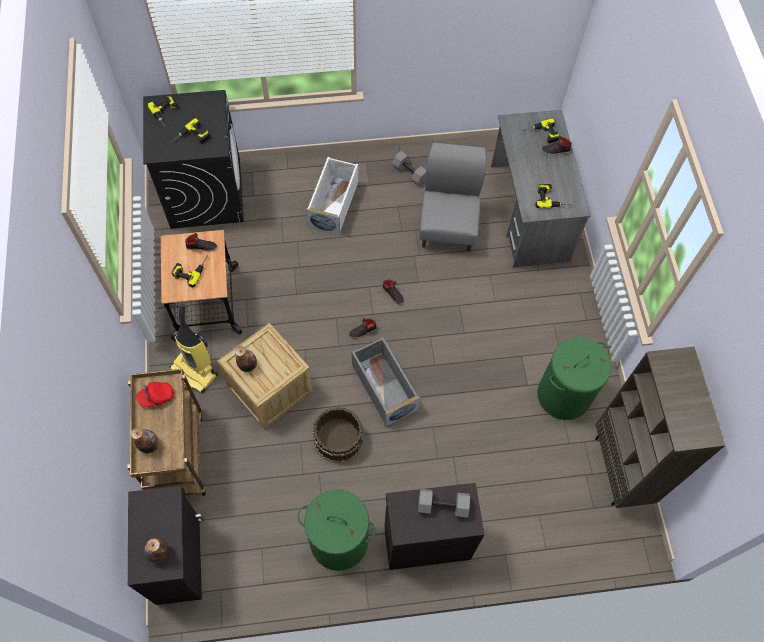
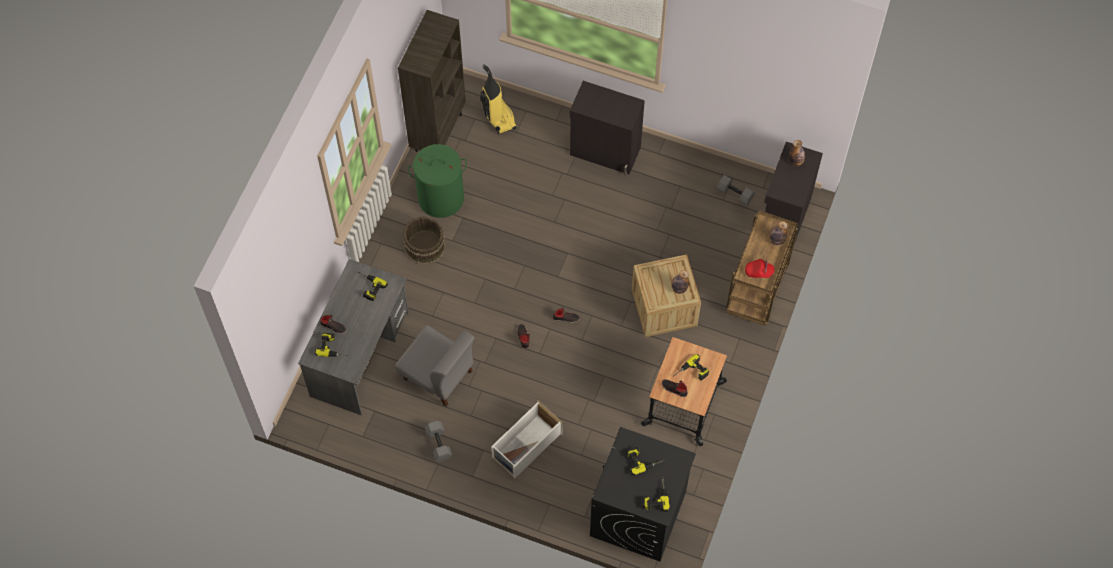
camera: 150 degrees left, 0 degrees up
(195, 371) = (717, 348): vacuum cleaner -> vacuum cleaner (498, 117)
(338, 541) = (666, 179): green laundry basket -> none
(339, 439) = (630, 246): brown bucket -> brown bucket (424, 246)
(383, 387) = (574, 267): grey storage box -> none
(443, 505) = (598, 107): grey dumbbell -> grey dumbbell (734, 194)
(448, 226) = (438, 375): grey chair -> grey chair turned 90 degrees counterclockwise

